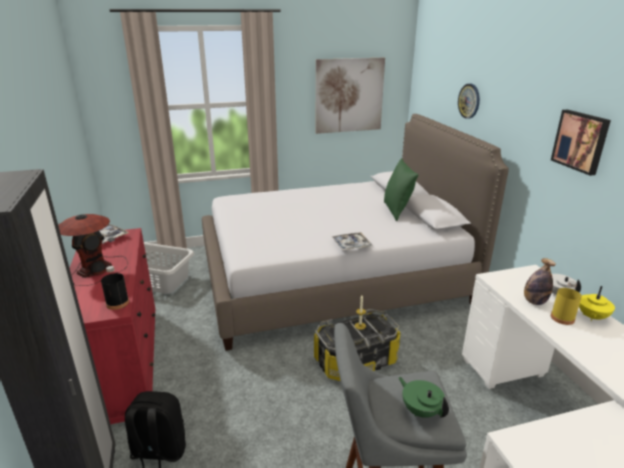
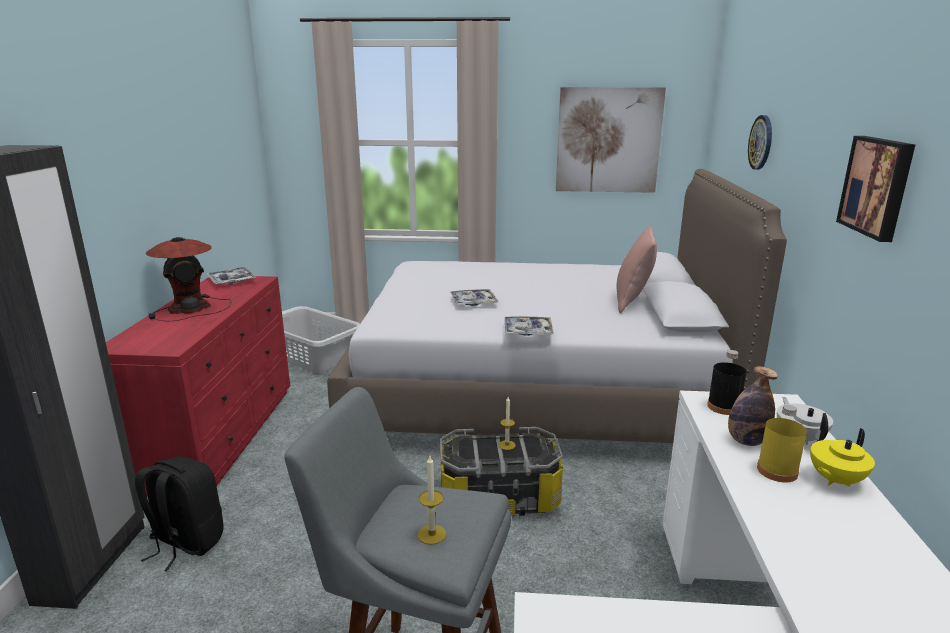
camera: 20 degrees right, 5 degrees down
(117, 303) = (178, 342): black bottle -> black bottle (723, 407)
(297, 227) = (473, 302): none -> tray
(397, 211) = (633, 302): green pillow -> pink pillow
(421, 410) = (432, 534): green teapot -> candle

